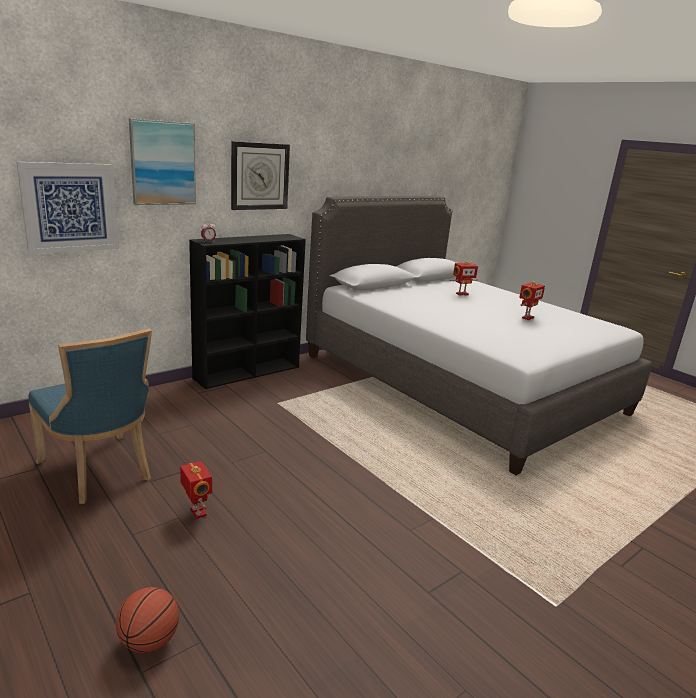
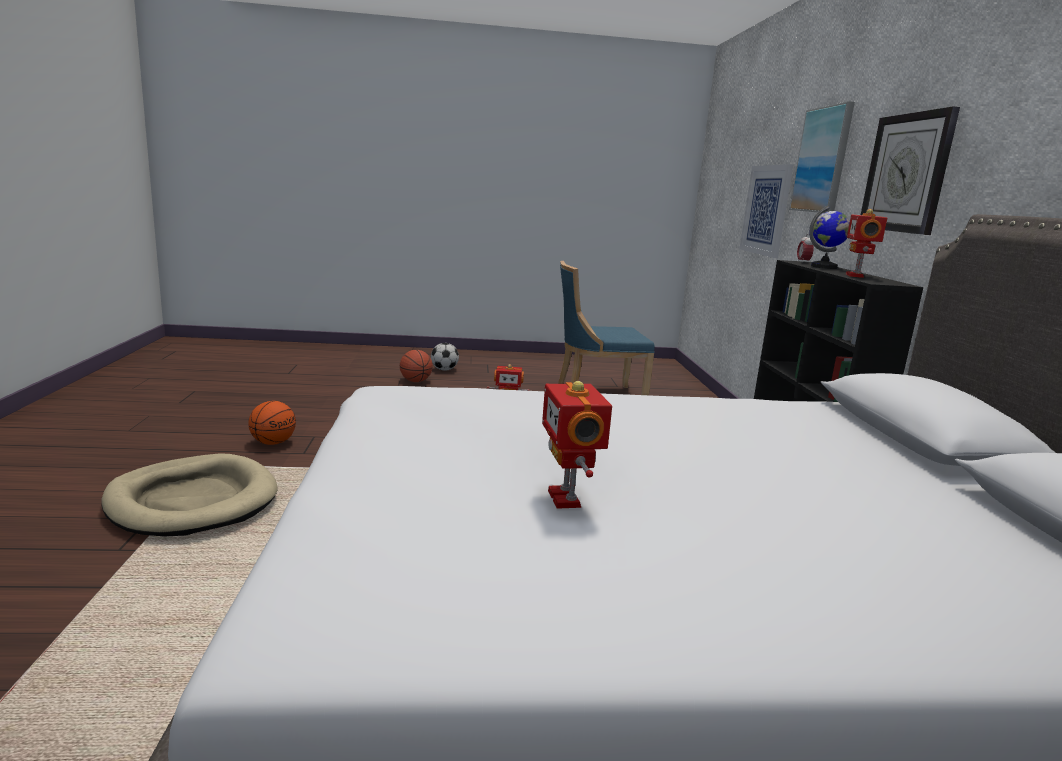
camera: 125 degrees right, 5 degrees down
(45, 649) = (444, 370): none -> football
(232, 240) = (824, 267): none -> globe
(461, 294) = (852, 512): toy robot -> toy robot (856, 276)
(475, 607) = (273, 443): none -> basketball
(585, 565) = (192, 501): none -> beige dog bed

